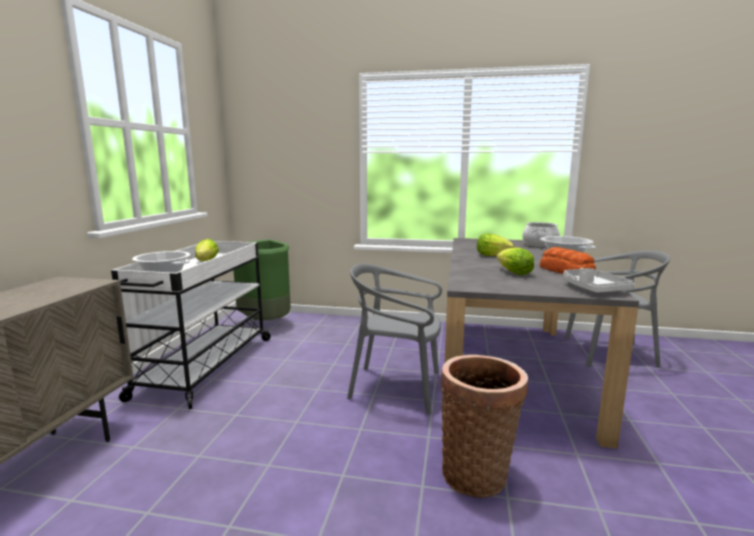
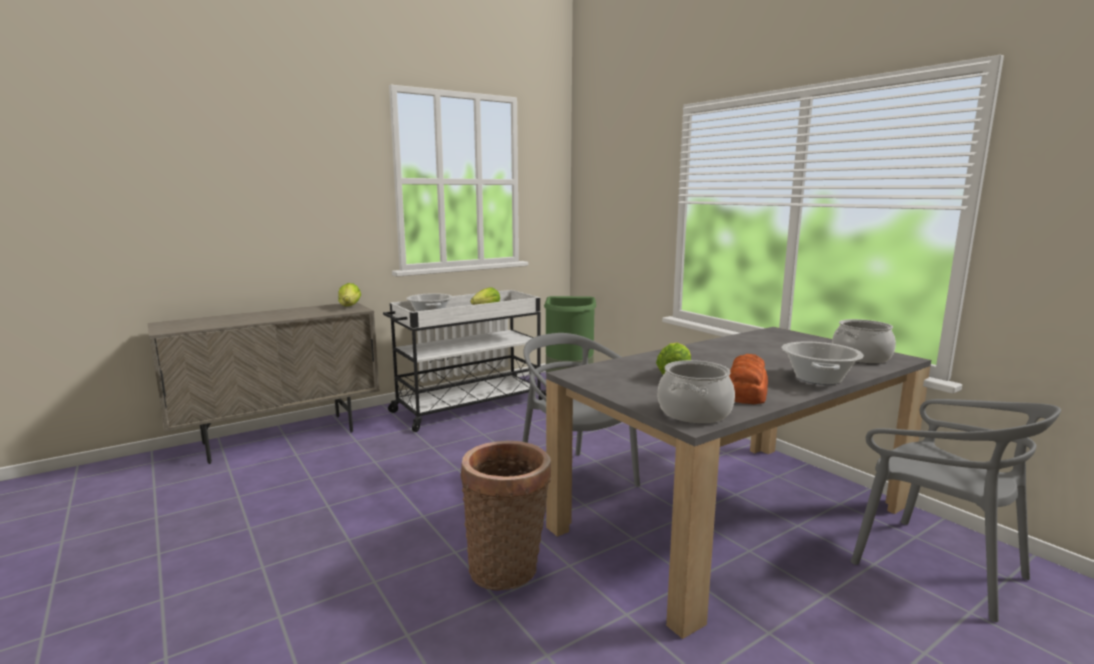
camera: 45 degrees right, 0 degrees up
(492, 255) = (730, 354): lettuce -> lettuce (350, 306)
(592, 289) = (693, 412): grey tray -> cooking pot

